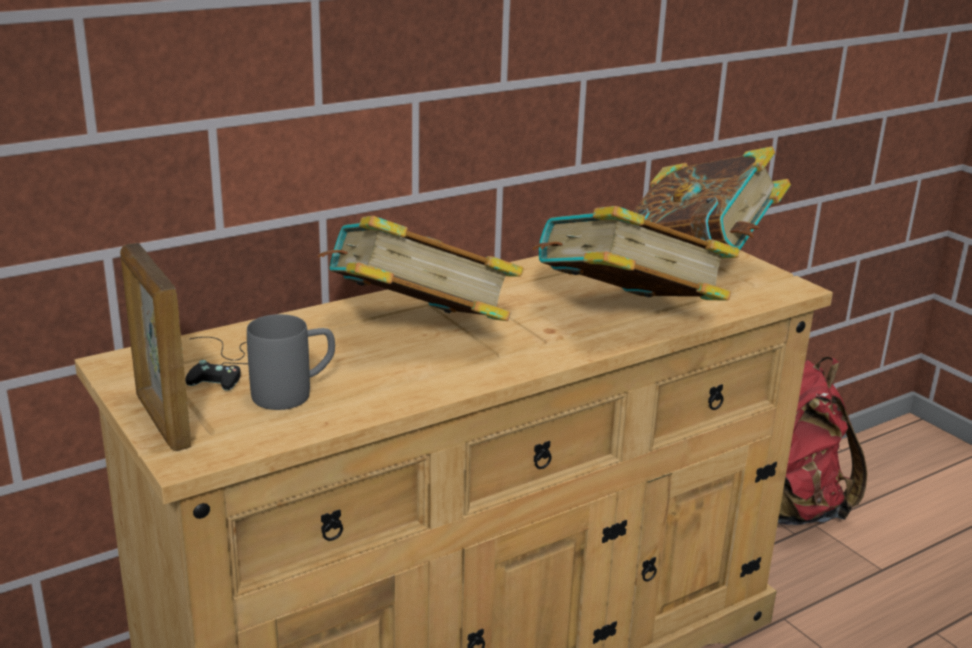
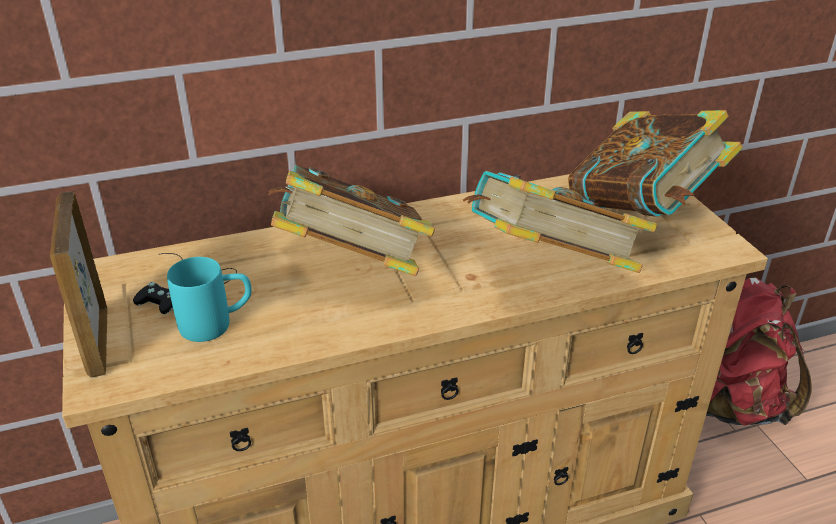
camera: 15 degrees right, 10 degrees up
(294, 393) = (217, 324): grey mug -> turquoise mug

